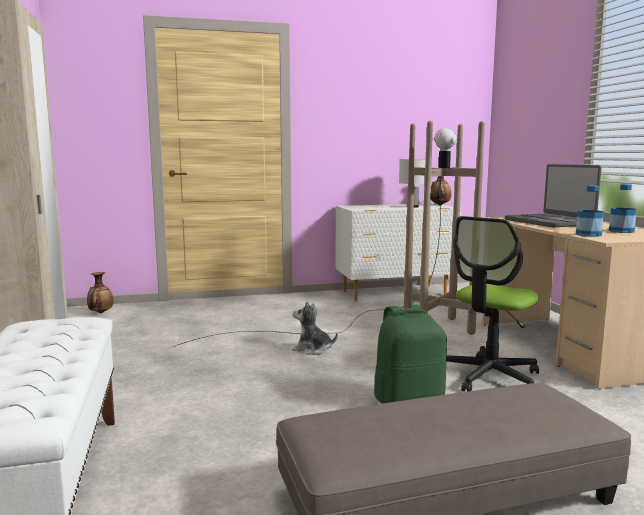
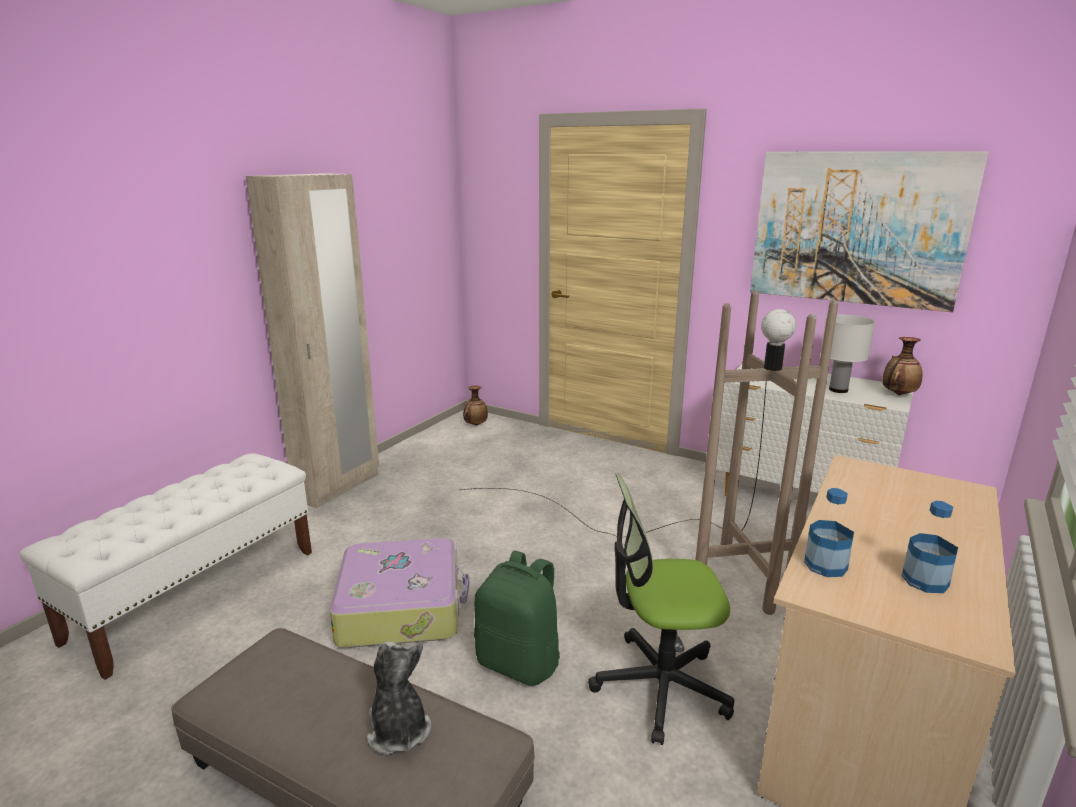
camera: 45 degrees right, 10 degrees up
(273, 413) = (402, 606): none -> suitcase
(312, 349) = (556, 548): plush toy -> plush toy (398, 730)
(393, 107) = (857, 228): none -> picture
(549, 222) = (892, 505): laptop -> none

